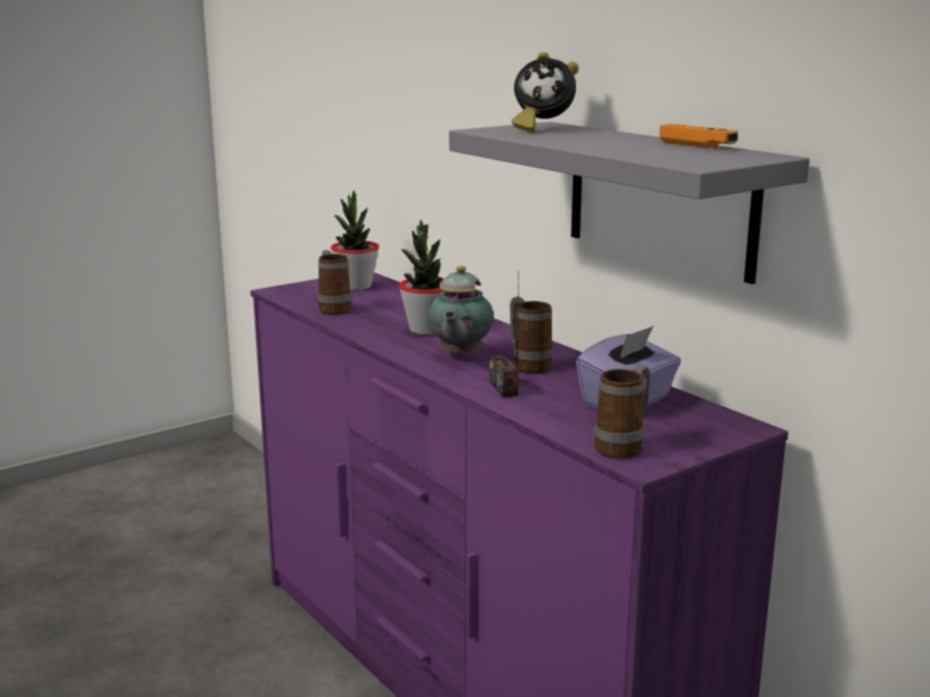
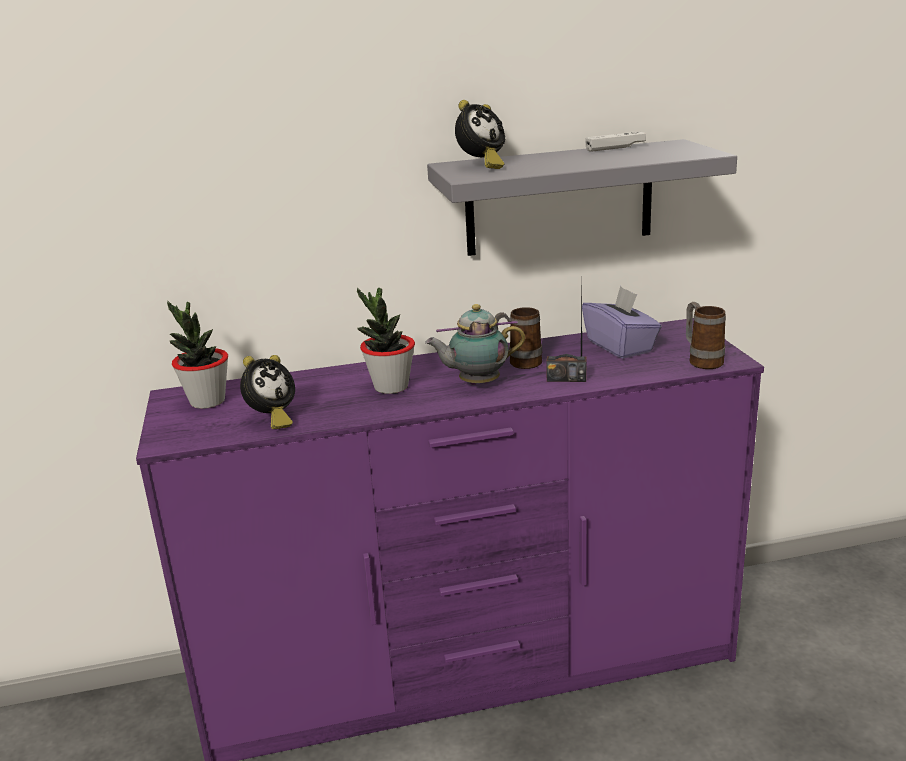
camera: 65 degrees left, 5 degrees up
(333, 308) = (271, 419): mug -> alarm clock
(459, 356) = (476, 384): teapot -> teapot turned 135 degrees clockwise
(697, 145) = (615, 148): orange game controller -> white game controller

